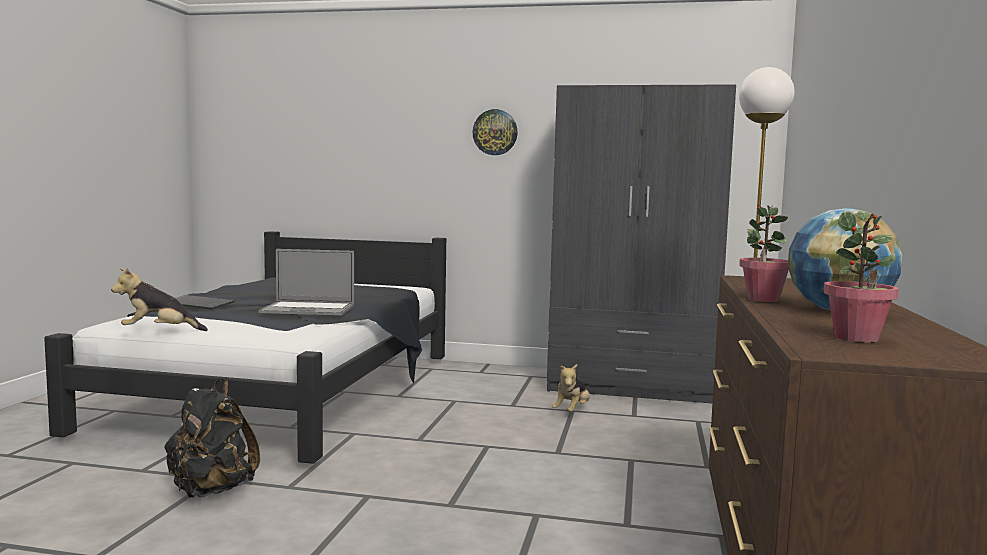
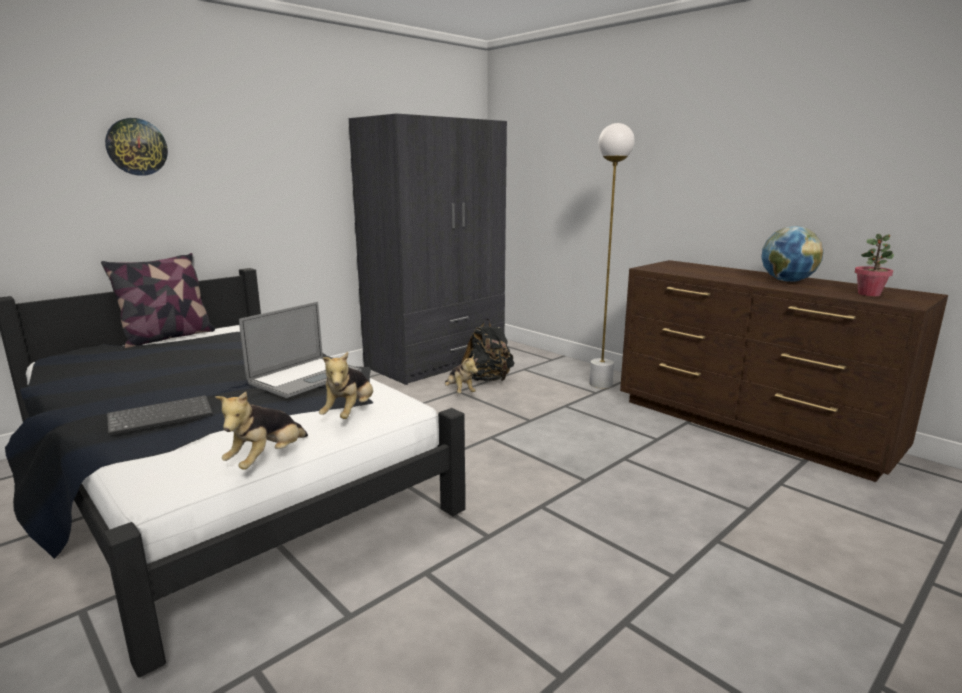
camera: 55 degrees left, 10 degrees up
(211, 491) = (457, 579): black backpack -> black backpack (488, 380)
(255, 330) = (350, 413): none -> plush toy
(359, 283) = (167, 337): none -> pillow
(495, 132) = (285, 152): wall clock -> wall clock (136, 147)
(763, 299) = (741, 281): potted plant -> none

